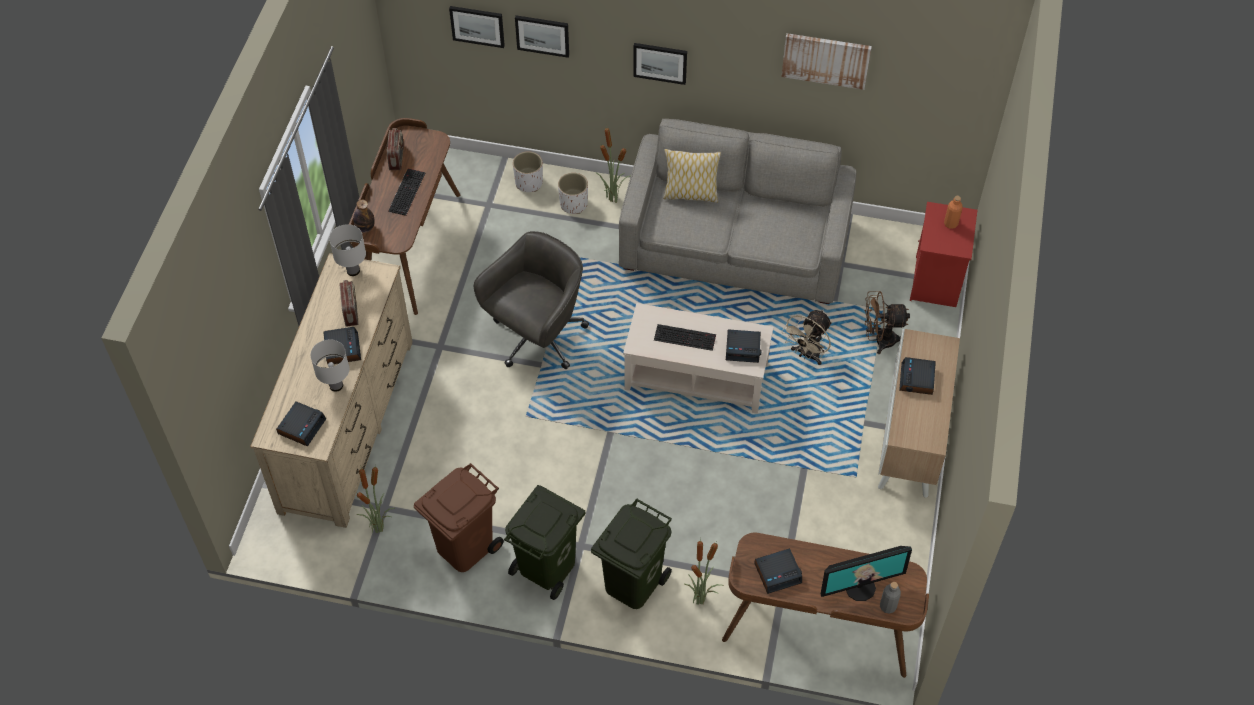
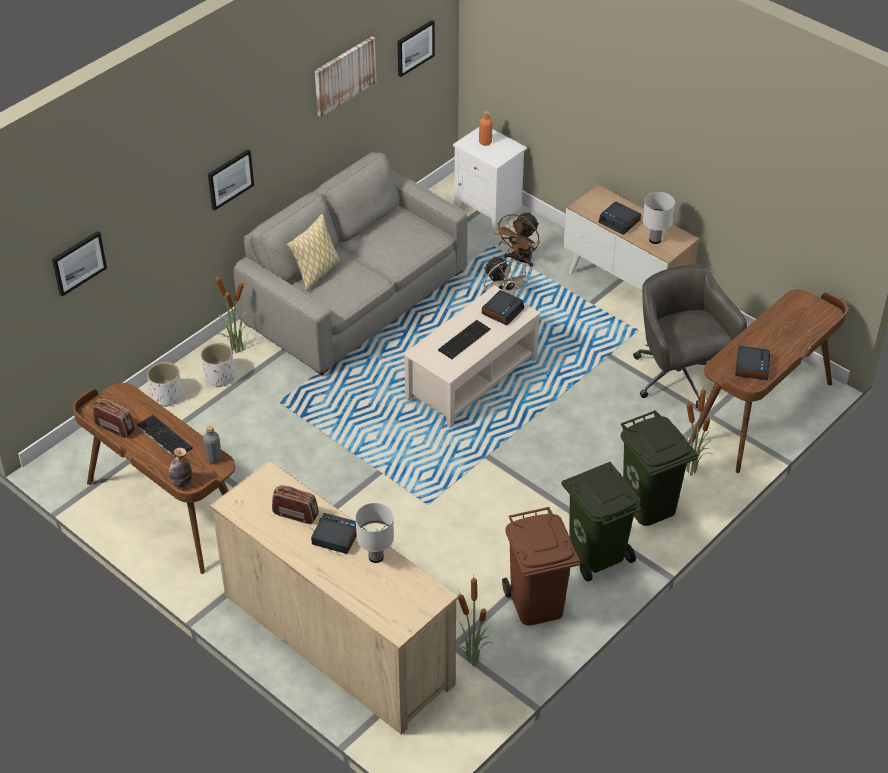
camera: 60 degrees left, 10 degrees down
(302, 426) = (404, 599): alarm clock -> none
(353, 271) = (248, 495): white table lamp -> white table lamp (655, 240)
(537, 337) = (348, 462): grey office chair -> grey office chair (679, 378)
(542, 35) = (134, 227): picture -> picture (415, 47)
(860, 588) = (793, 328): monitor -> none
(887, 606) = (818, 321): grey bottle -> grey bottle (214, 458)
(936, 282) = (490, 206): red nightstand -> white nightstand

